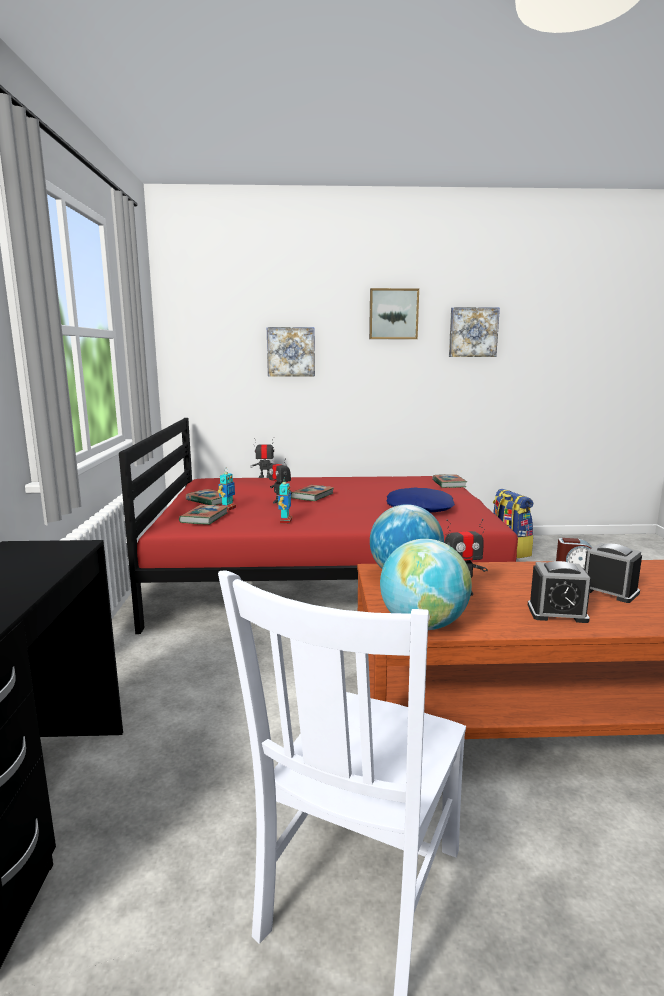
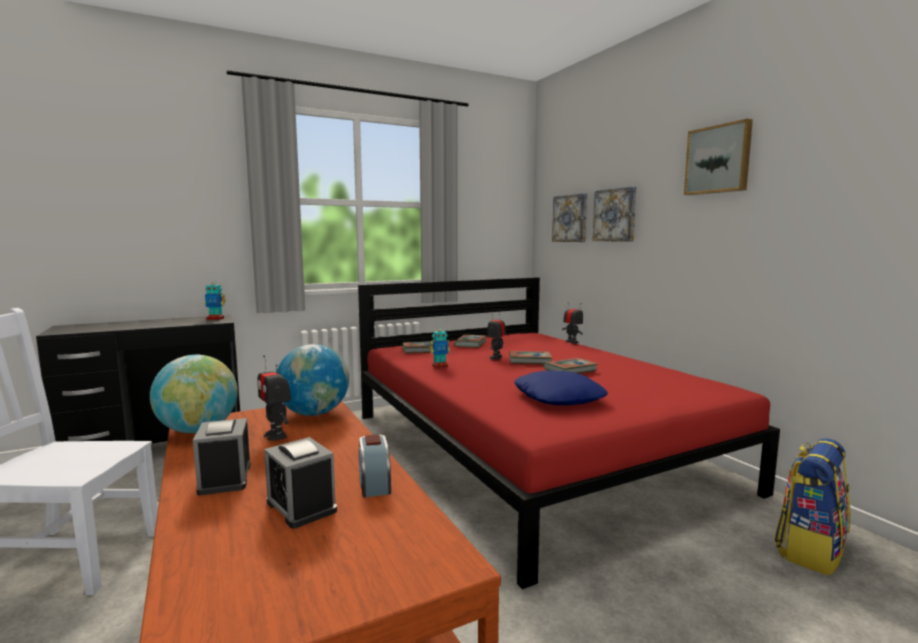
camera: 65 degrees right, 5 degrees down
(228, 508) = (456, 350): toy robot -> toy robot (215, 319)
(449, 484) = (708, 397): book -> book (570, 370)
(473, 332) = (837, 171): picture -> picture (571, 218)
(609, 591) = (301, 506): alarm clock -> alarm clock turned 120 degrees clockwise

